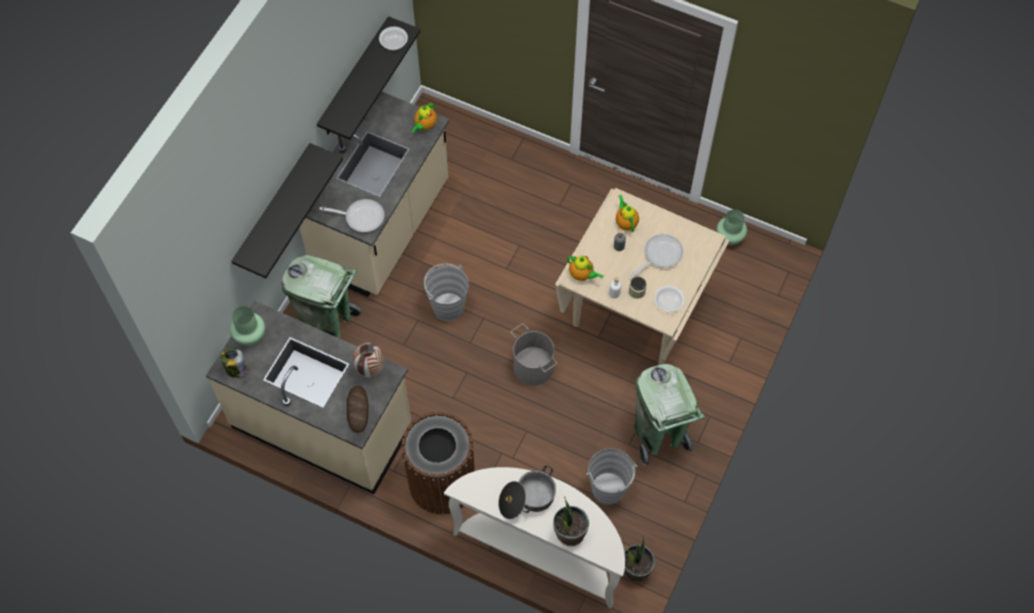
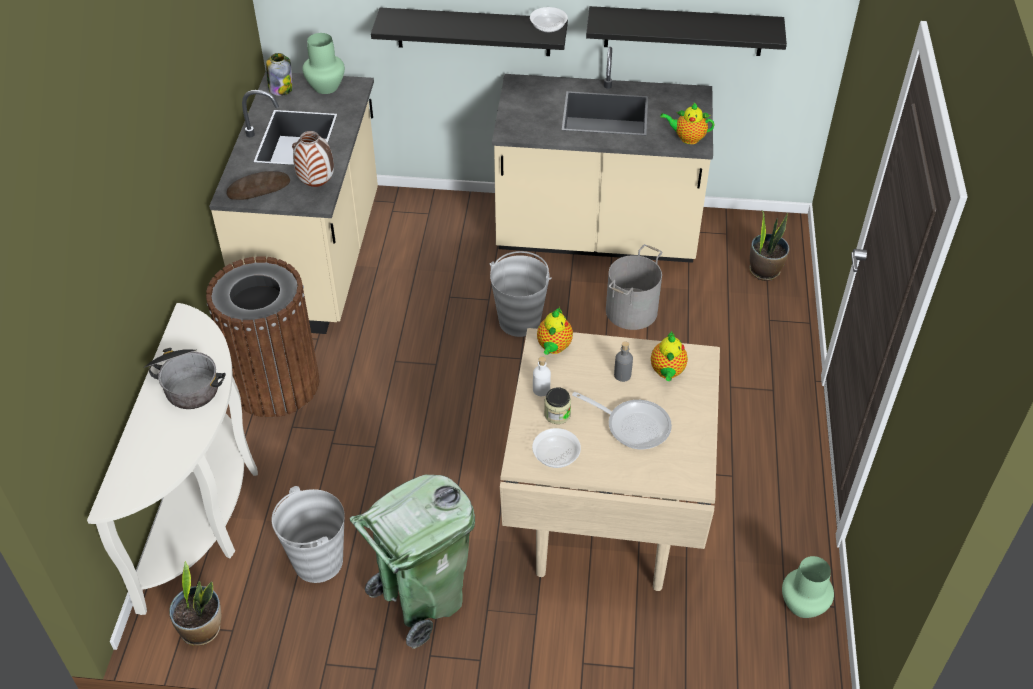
camera: 70 degrees right, 15 degrees down
(328, 324) = (447, 228): green trash can -> none
(361, 217) = (524, 123): frying pan -> none
(394, 43) = (747, 30): bowl -> bowl (548, 27)
(533, 366) = (473, 428): grey bucket -> grey bucket (632, 311)
(569, 532) = (144, 442): potted plant -> potted plant (764, 271)
(626, 222) = (667, 372): teapot -> teapot turned 135 degrees clockwise

